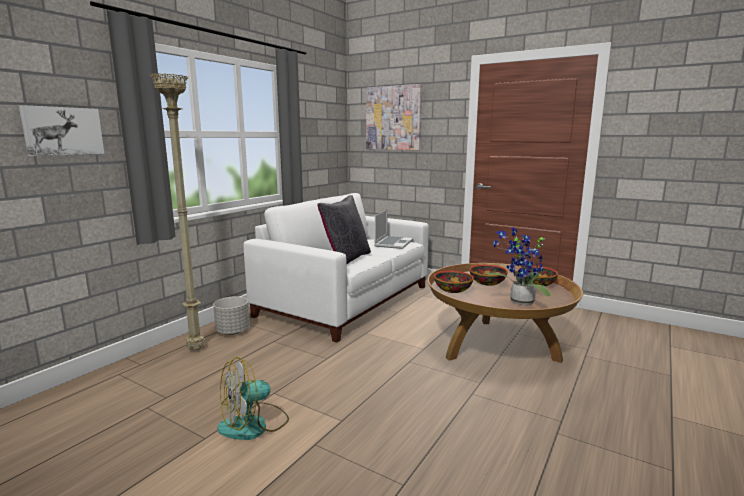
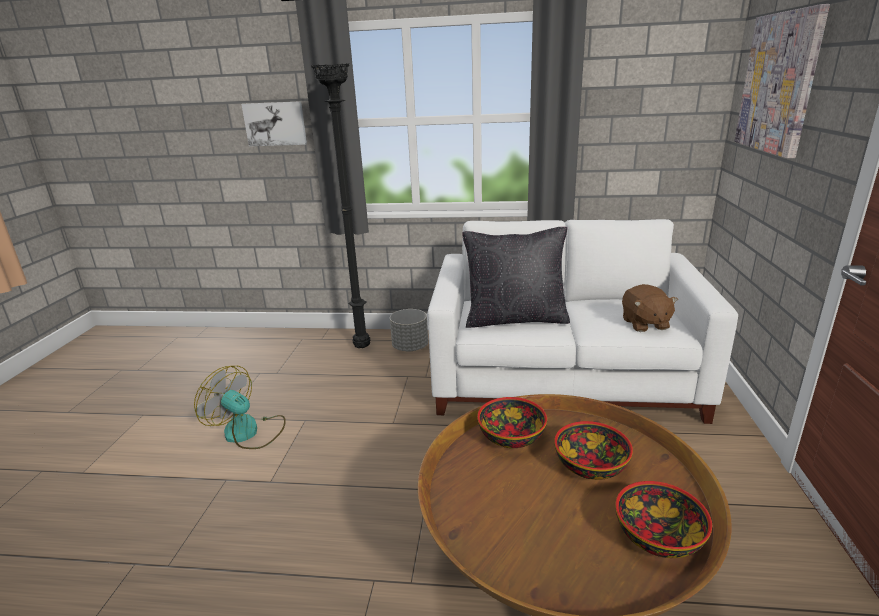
camera: 65 degrees right, 10 degrees up
(197, 349) = (362, 348): beige floor lamp -> black floor lamp
(393, 243) = (644, 324): laptop -> brown plush toy
(519, 302) = (513, 526): potted plant -> none

